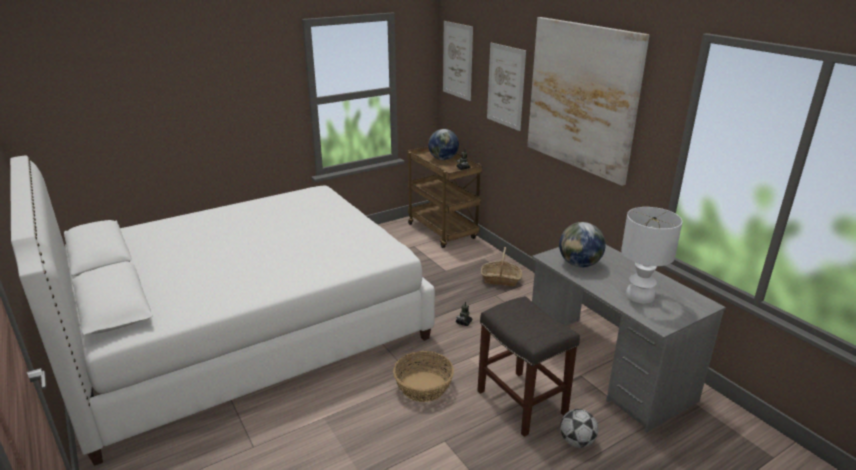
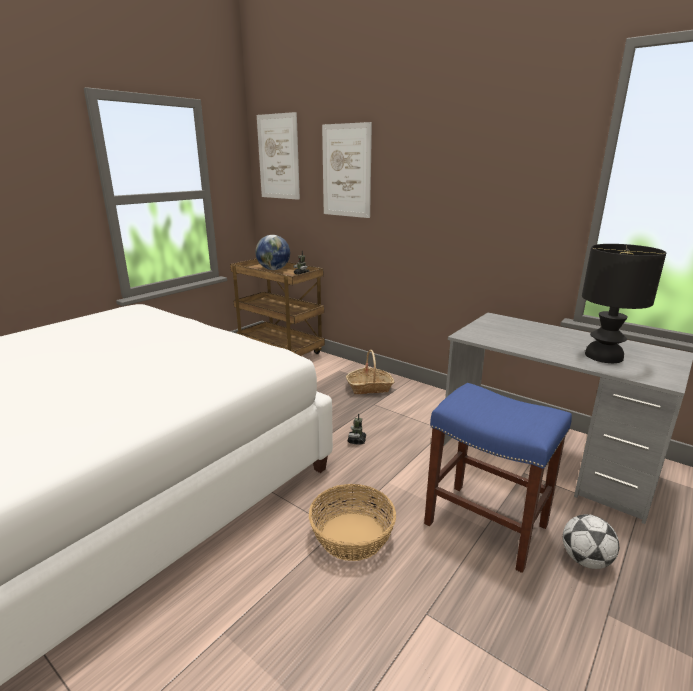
camera: 20 degrees left, 5 degrees down
(520, 402) = (484, 524): grey stool -> blue stool
(579, 264) = (507, 337): globe -> none
(582, 97) = (453, 159): picture -> none
(639, 296) = (604, 356): white table lamp -> black table lamp

